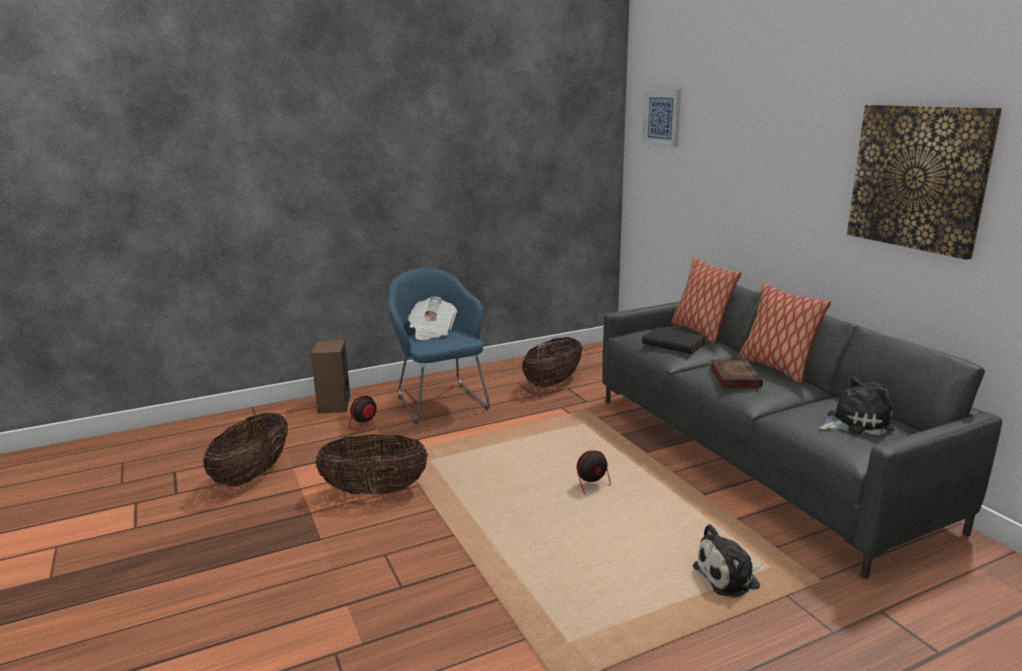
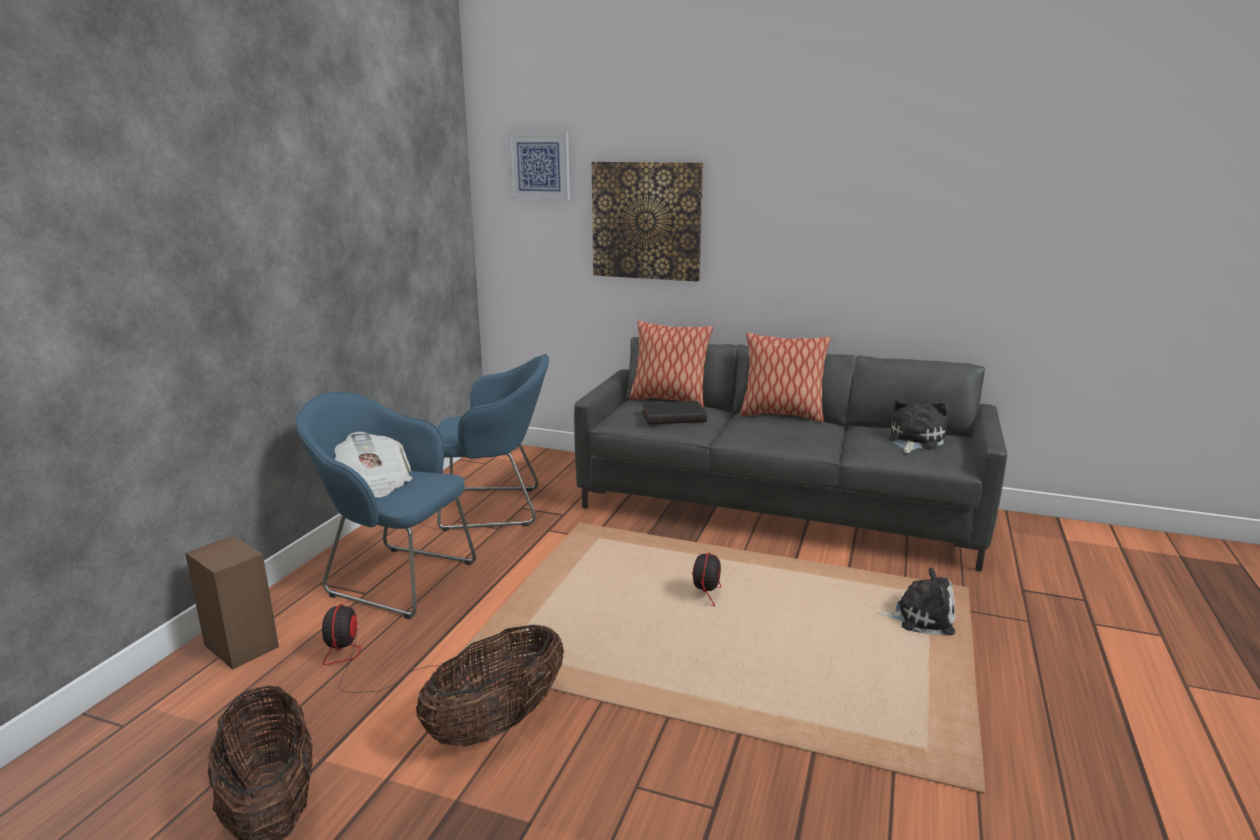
camera: 45 degrees left, 0 degrees up
(552, 383) = (496, 508): basket -> blue armchair
(730, 577) = (920, 617): plush toy -> plush toy turned 105 degrees counterclockwise
(733, 377) = (773, 432): book -> none
(918, 177) = (890, 211): picture -> picture (646, 221)

